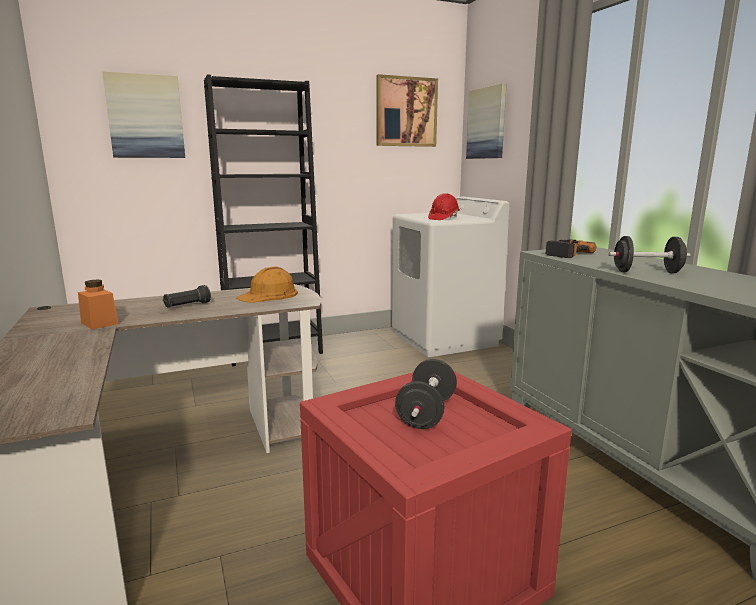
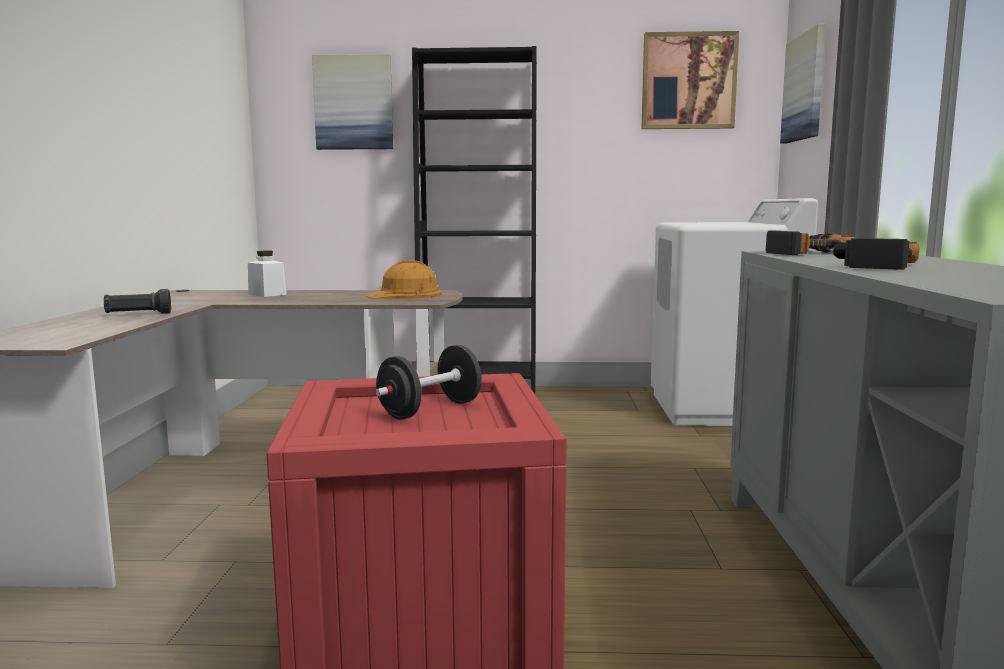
camera: 25 degrees right, 5 degrees down
(99, 323) = (203, 301): orange jar -> none
(144, 306) = (267, 294): none -> white jar
(187, 306) = (305, 296): black flashlight -> black flashlight (138, 314)
(443, 218) = (710, 224): red hard hat -> none
(646, 272) = (868, 265): black dumbbell -> power drill

